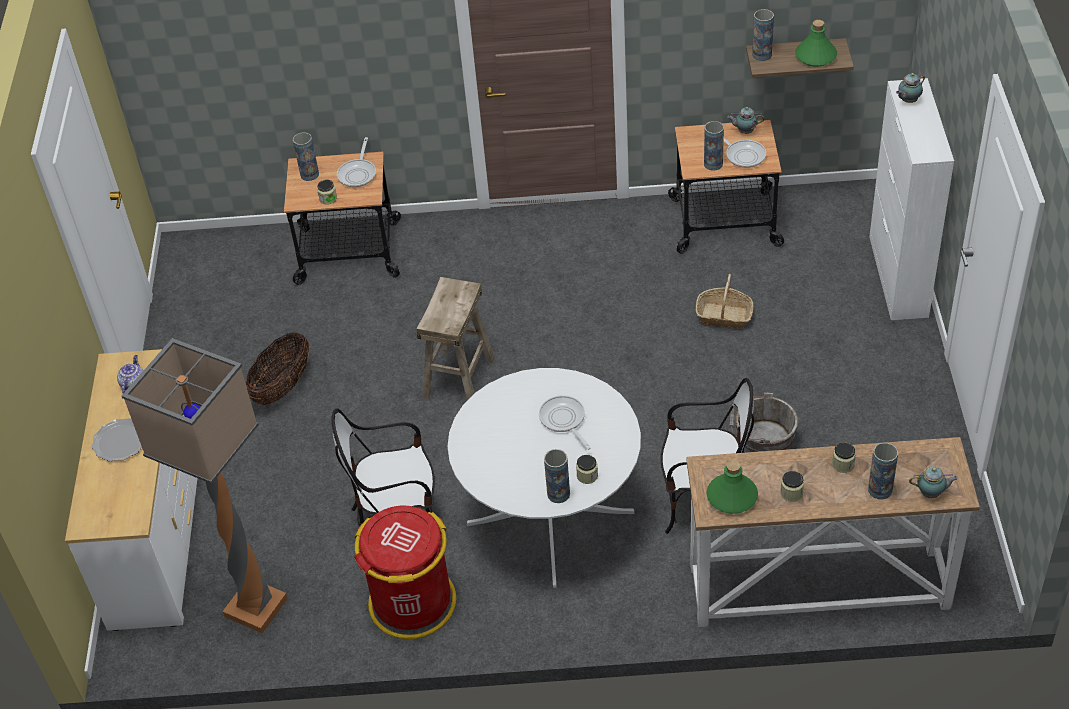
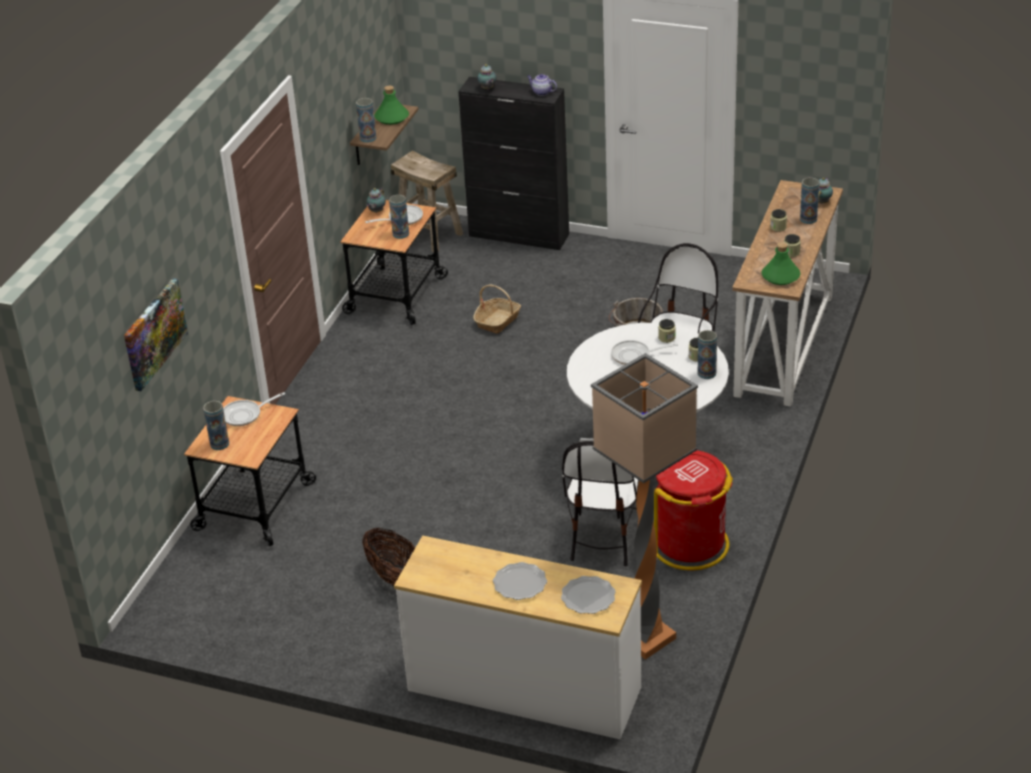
camera: 70 degrees left, 10 degrees down
(111, 500) = (588, 597): none -> plate
(133, 384) = (451, 566): teapot -> teapot (541, 92)
(275, 41) = (154, 333): none -> picture
(328, 199) = (263, 438): jar -> jar (666, 338)
(358, 173) = (245, 415): frying pan -> frying pan turned 120 degrees clockwise
(458, 377) = (462, 471): beige stool -> beige stool (428, 235)
(898, 277) = (519, 235): white cabinet -> black cabinet

